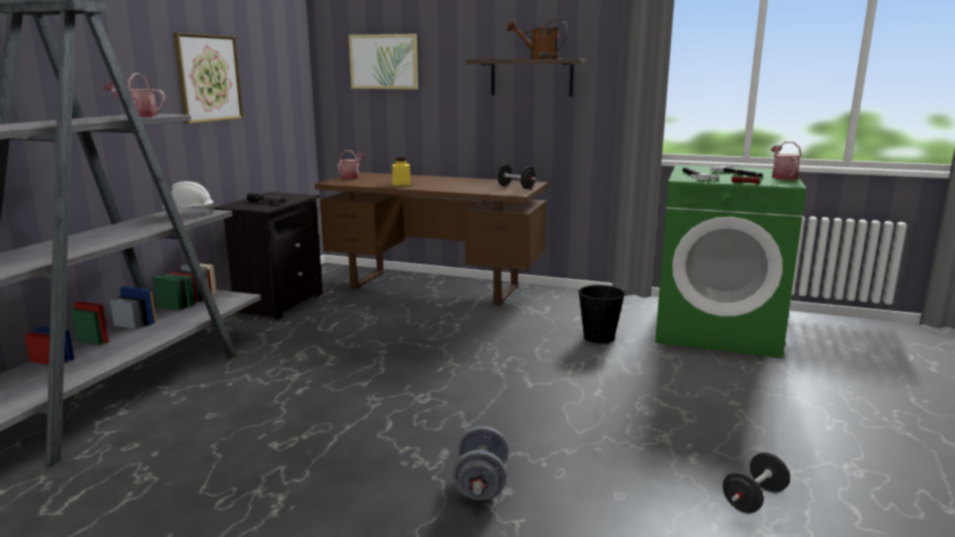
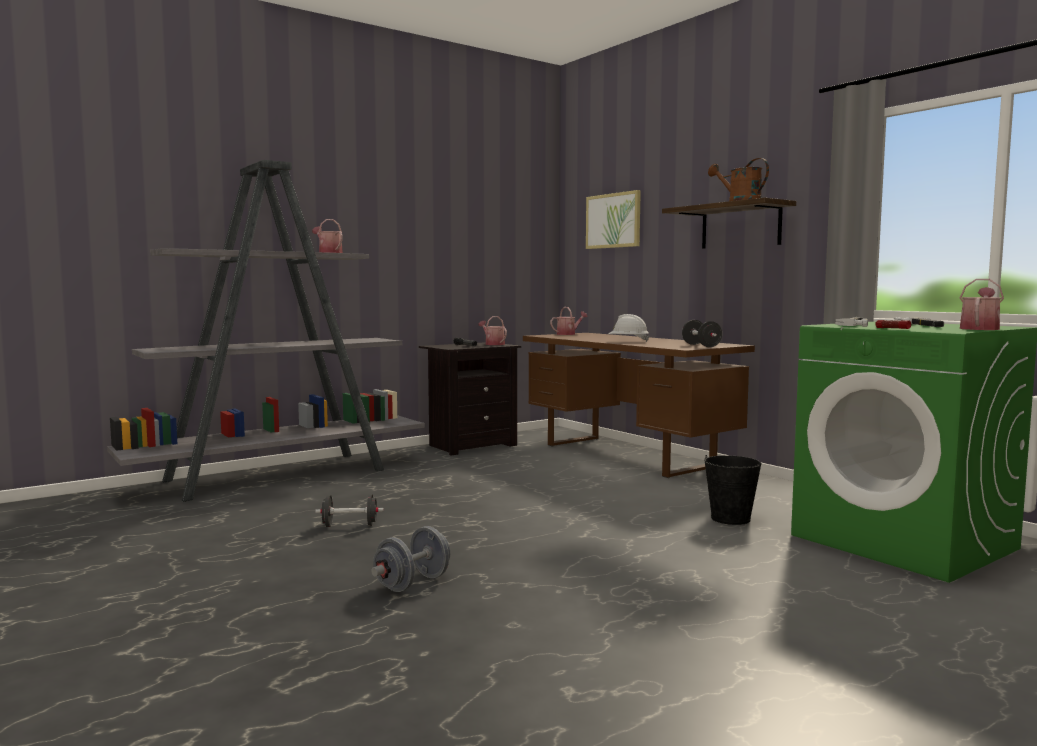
camera: 35 degrees right, 10 degrees down
(189, 213) = (368, 339): white hard hat -> white hard hat (628, 341)
(208, 78) = (431, 234): picture -> none
(287, 196) = (493, 344): none -> watering can
(401, 184) = (596, 339): yellow jar -> none
(753, 499) = (645, 670): black dumbbell -> black dumbbell (350, 525)

